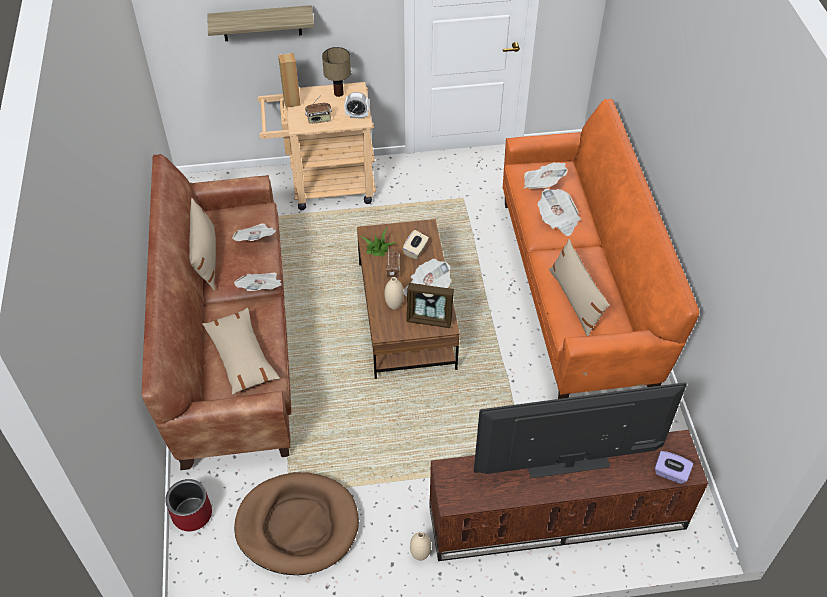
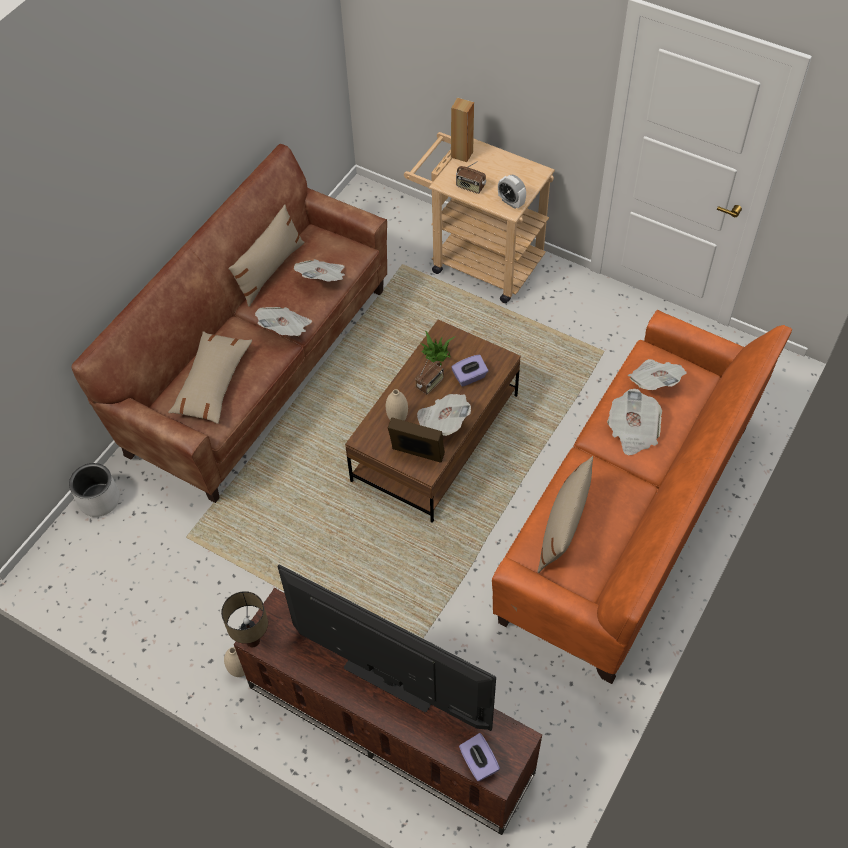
camera: 40 degrees right, 5 degrees up
(192, 513) = (99, 499): red planter -> white planter
(261, 23) = (459, 55): shelf -> none
(297, 525) = (168, 569): brown dog bed -> none
(339, 93) = (516, 168): table lamp -> table lamp (253, 641)
(415, 251) = (469, 377): beige tissue box -> purple tissue box
(429, 319) = (417, 454): picture frame -> picture frame turned 150 degrees clockwise

